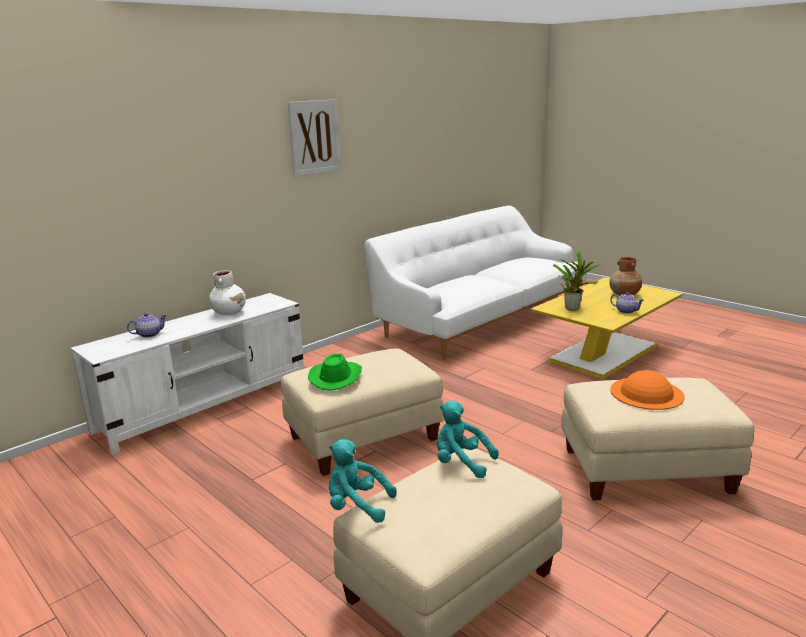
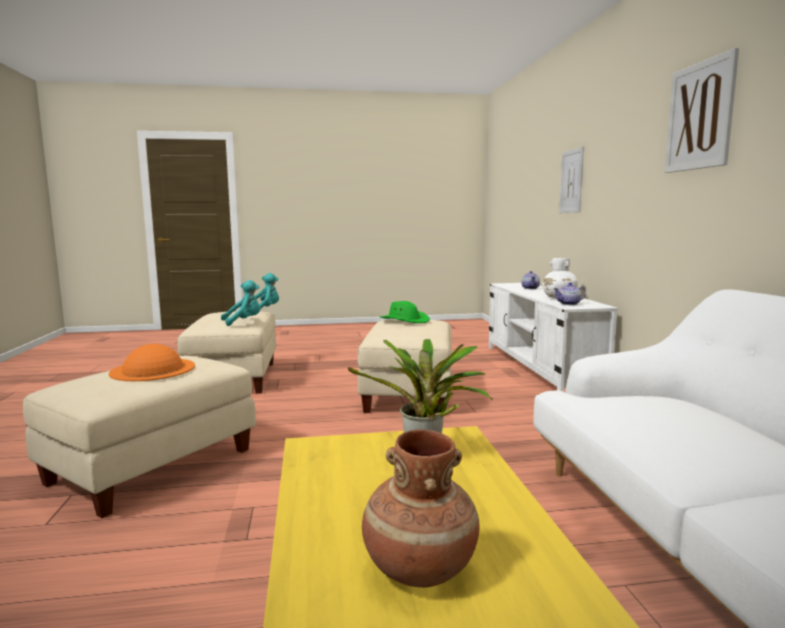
camera: 125 degrees right, 10 degrees down
(146, 192) = (571, 181): none -> picture
(626, 311) = (323, 493): teapot -> teapot (569, 304)

